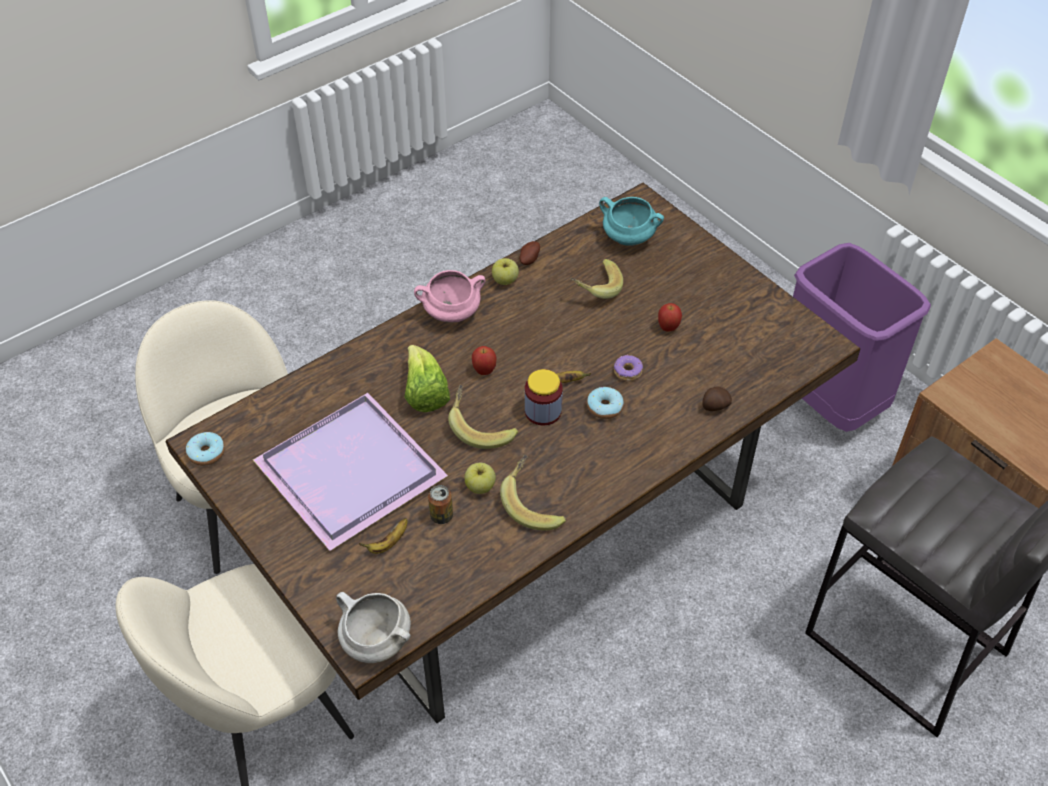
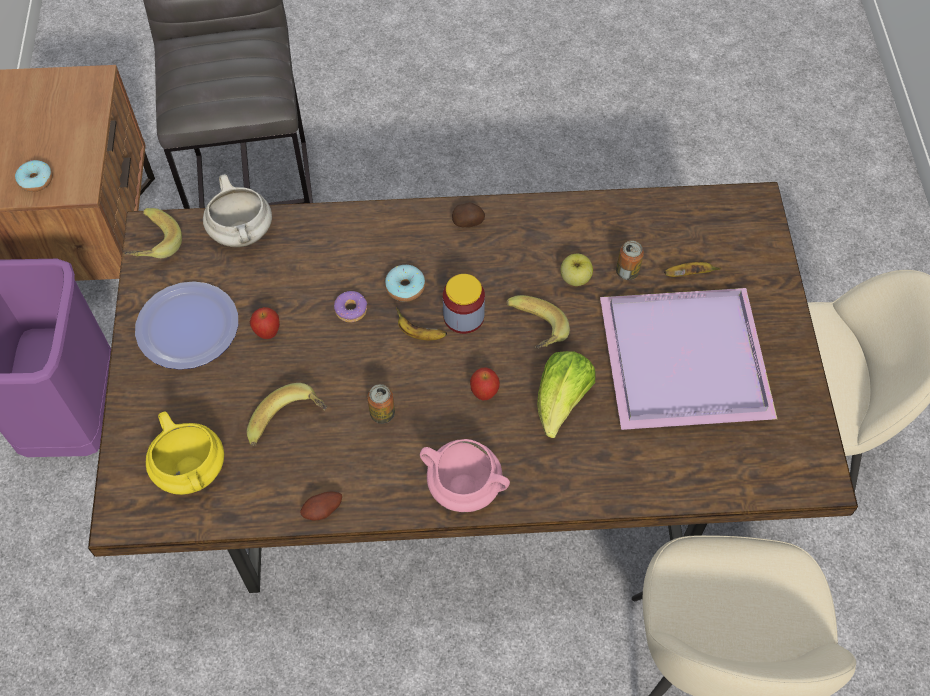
camera: 145 degrees left, 10 degrees up
(206, 453) = (819, 462): donut -> donut (36, 180)
(375, 641) = (744, 204): white cooking pot -> white cooking pot (243, 233)
(505, 280) = (373, 496): apple -> none
(534, 504) = (540, 238): banana -> banana (151, 246)
(542, 324) = (382, 414): none -> can
(627, 238) = (192, 470): turquoise cooking pot -> yellow cooking pot
(714, 406) = (310, 232): potato -> potato (468, 222)
(724, 303) = (187, 326): none -> plate

